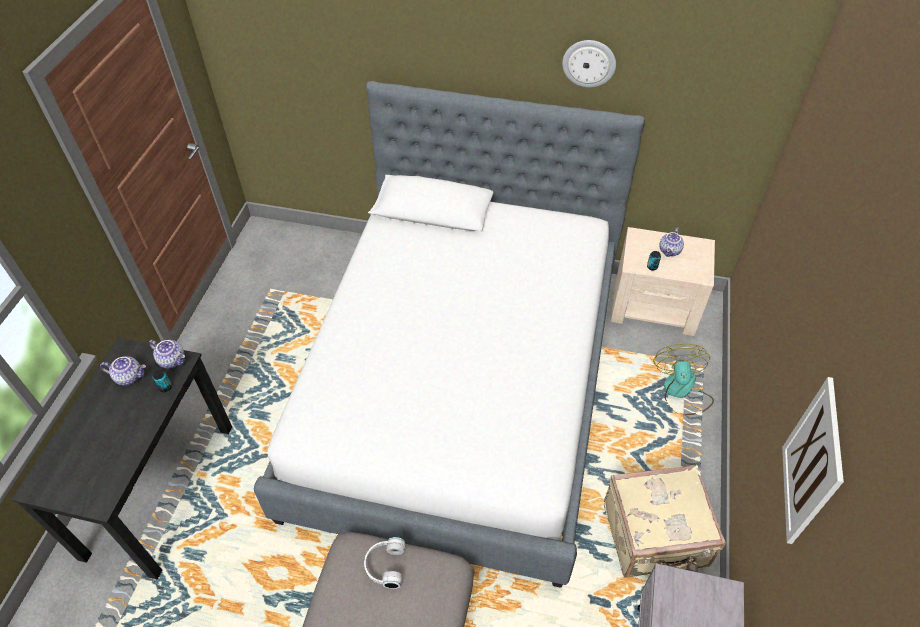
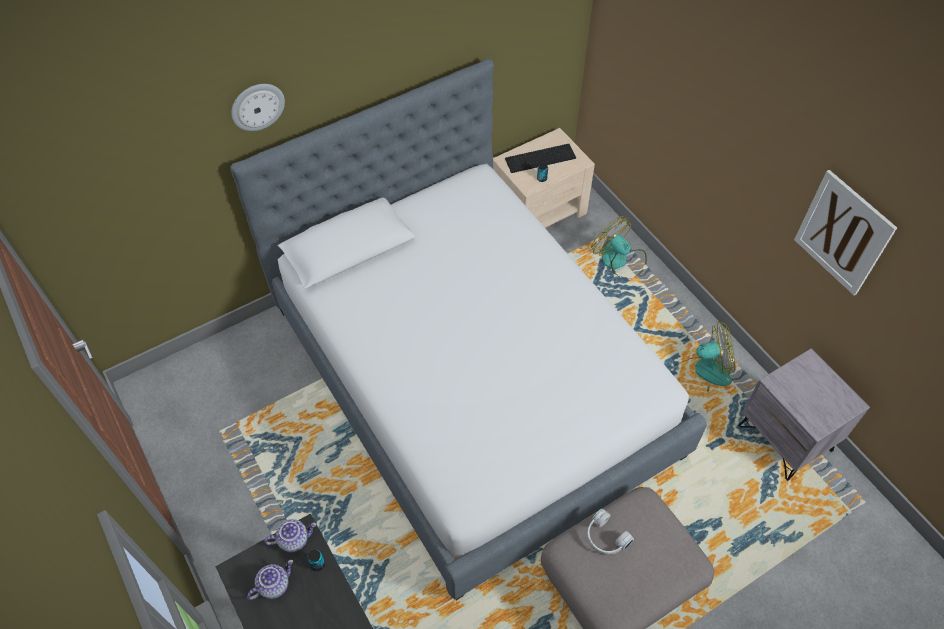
camera: 45 degrees left, 5 degrees up
(589, 63) = (431, 37): wall clock -> wall clock (257, 106)
(655, 537) = (703, 373): beige suitcase -> fan
(670, 251) = (540, 157): teapot -> keyboard

